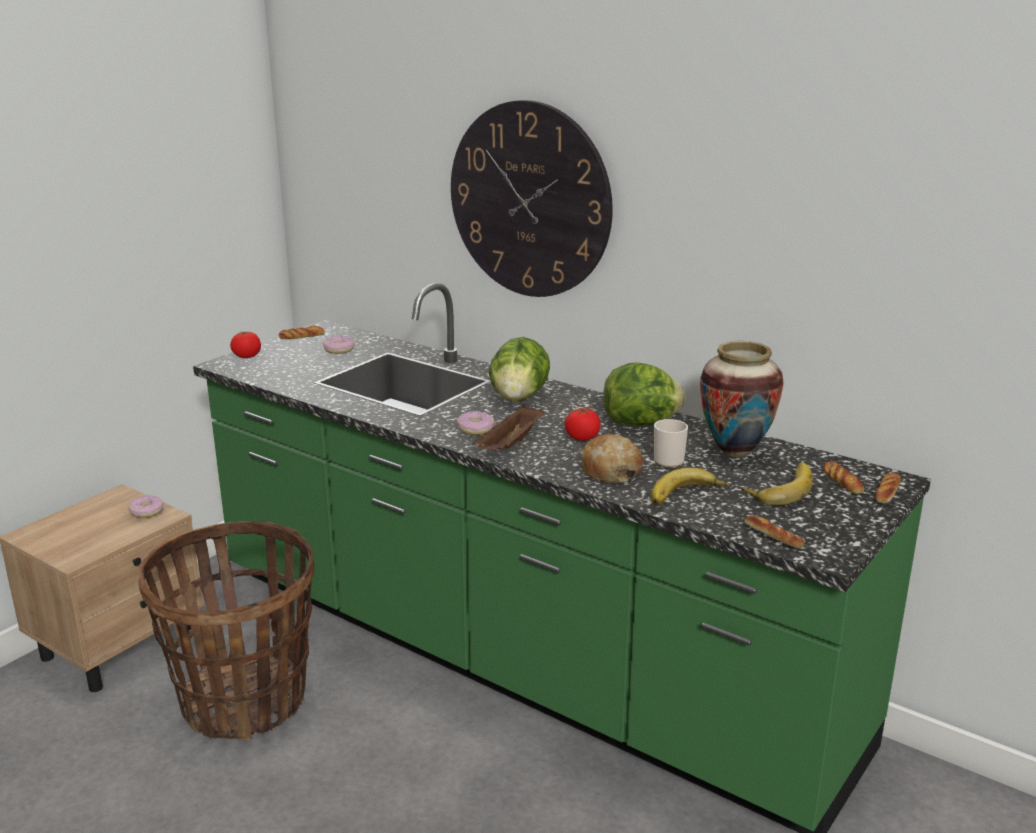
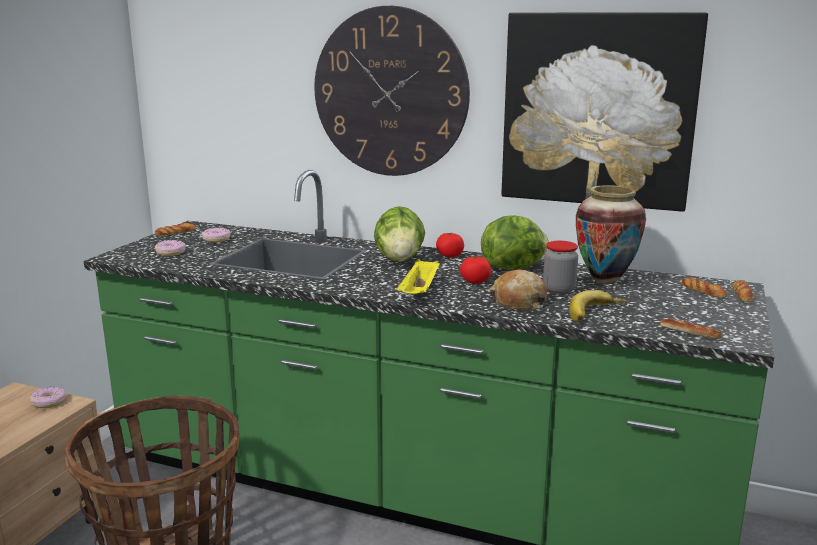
camera: 15 degrees left, 5 degrees down
(247, 356) = (132, 250): tomato -> tomato (449, 256)
(475, 429) = (380, 283): donut -> donut (171, 252)
(510, 445) = (420, 292): brown tray -> yellow tray
(670, 459) = (559, 289): mug -> jar
(751, 246) = (598, 110): none -> picture
(779, 488) = (661, 300): banana -> none

